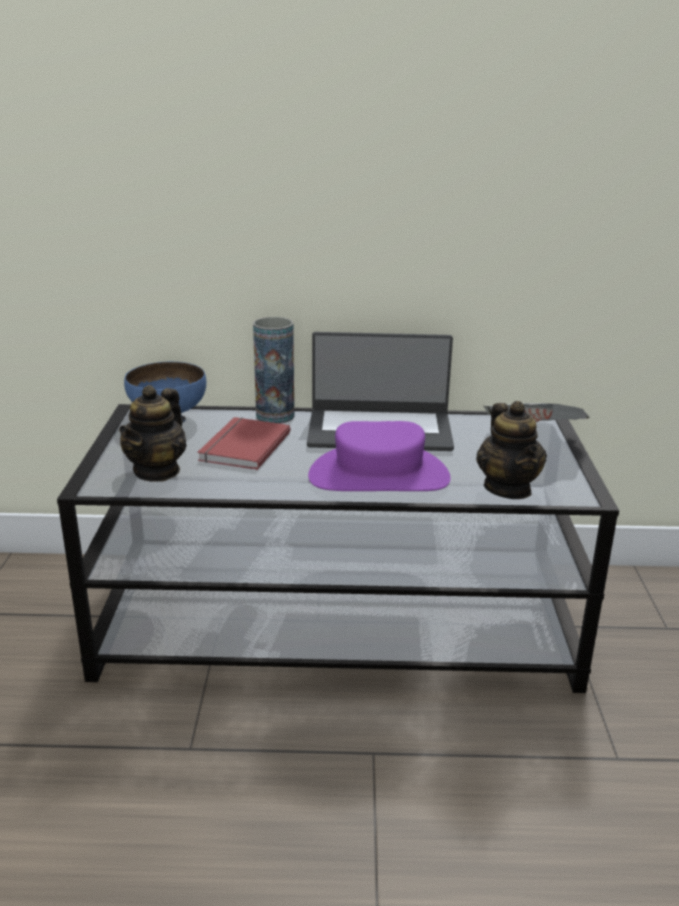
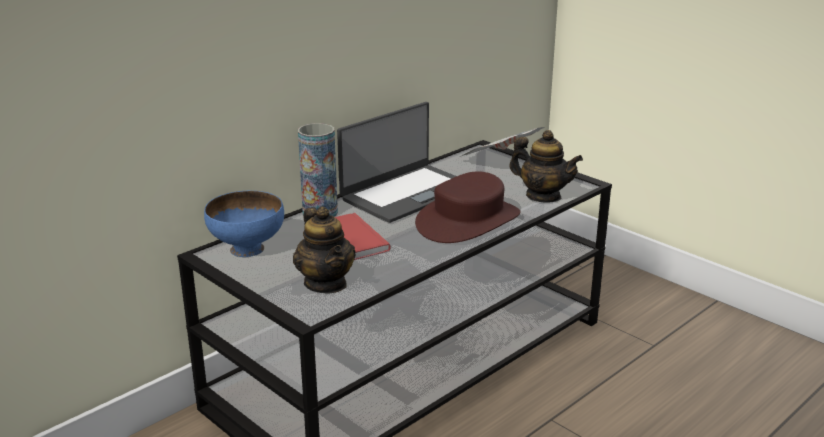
camera: 45 degrees left, 0 degrees up
(378, 476) = (468, 221): purple hat -> brown hat

